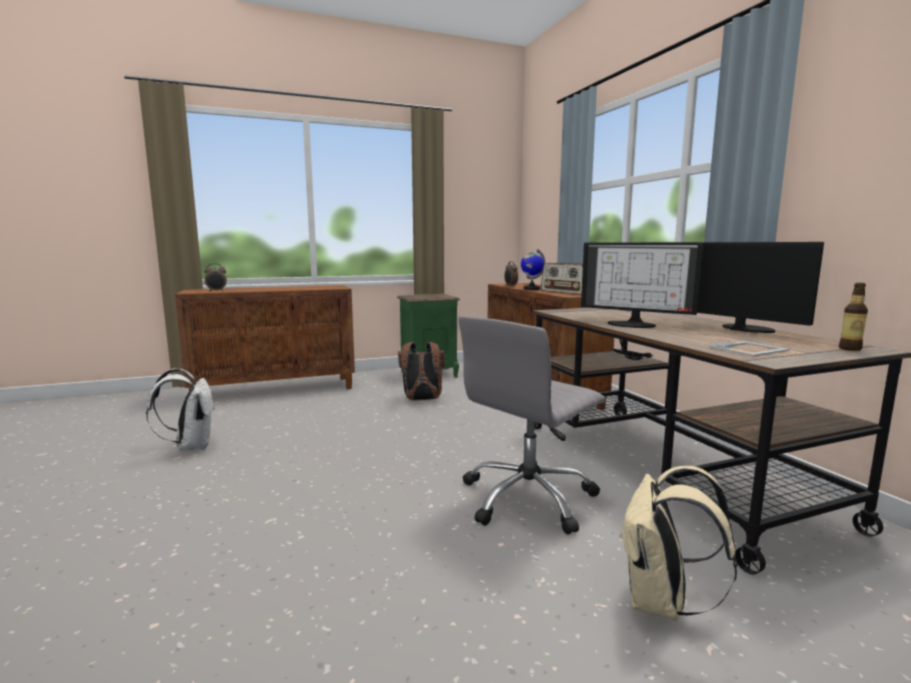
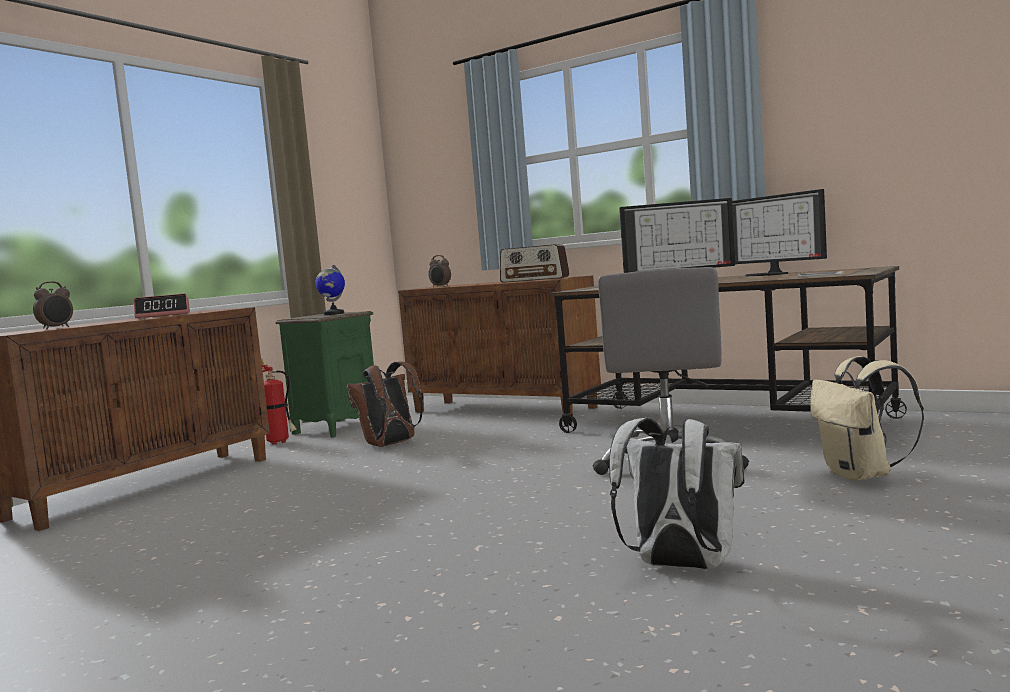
camera: 35 degrees left, 5 degrees down
(191, 446) = (187, 550): white backpack -> white backpack (680, 567)
(295, 288) = (164, 315): none -> alarm clock
(383, 377) = (280, 442): none -> fire extinguisher
(531, 289) = (482, 284): globe -> globe (333, 314)
(744, 329) = (769, 274): monitor -> monitor turned 150 degrees counterclockwise
(850, 349) = (867, 268): bottle -> none

